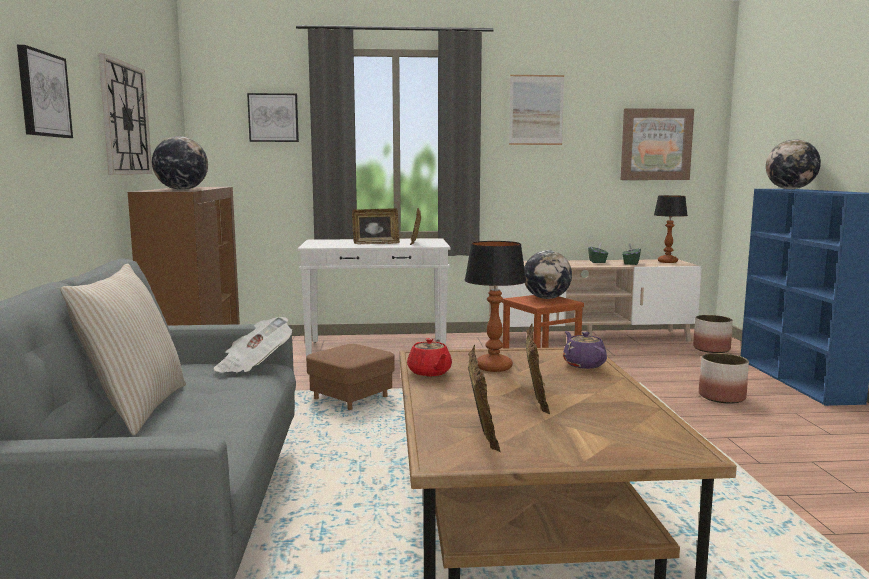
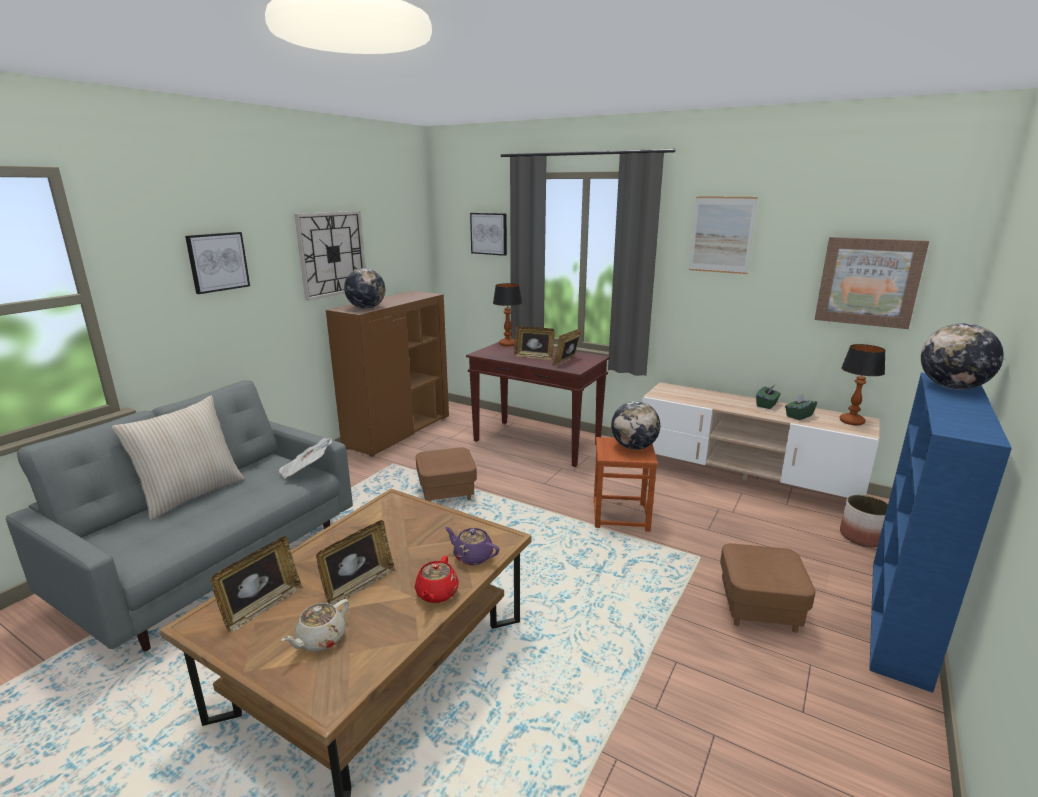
camera: 35 degrees right, 10 degrees up
(378, 348) = (537, 443): white console table -> brown console table
(430, 372) = (358, 523): red teapot -> red teapot (436, 593)
(493, 367) = (408, 533): table lamp -> table lamp (507, 344)
(583, 364) = (472, 556): purple teapot -> purple teapot turned 75 degrees counterclockwise
(588, 431) = (320, 640): none -> beige teapot
(722, 397) = (759, 609): planter -> brown ottoman

